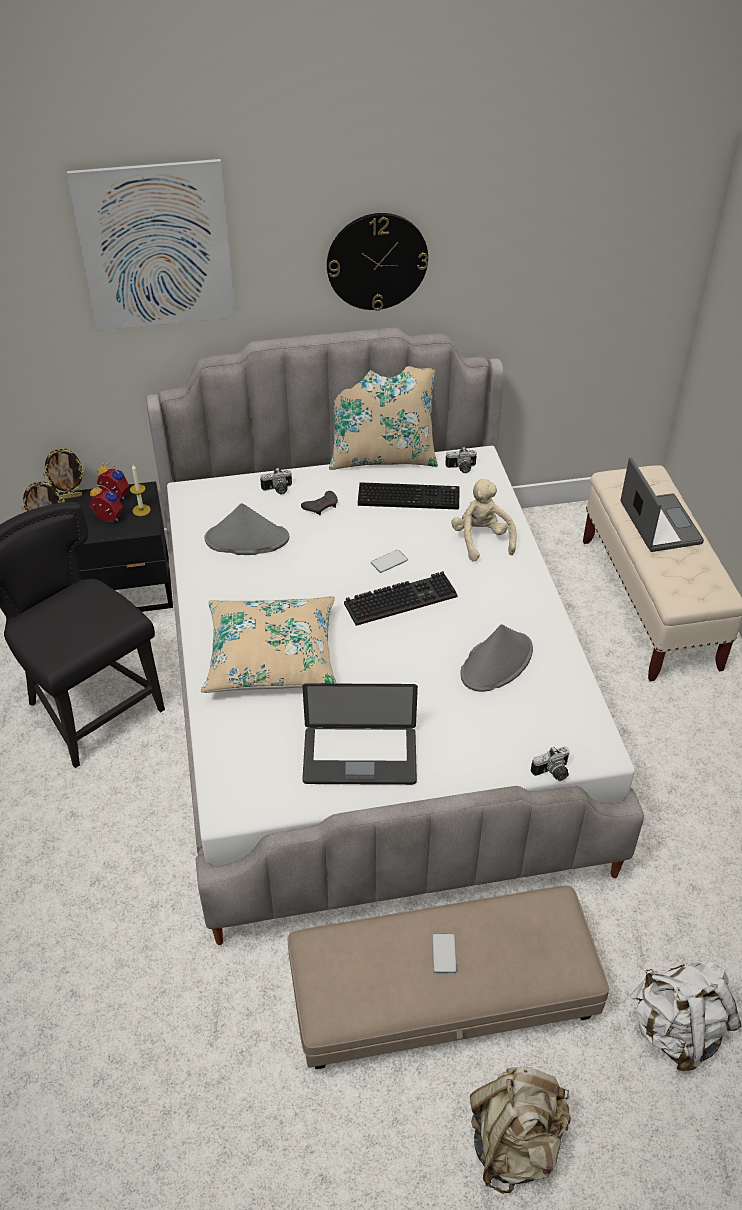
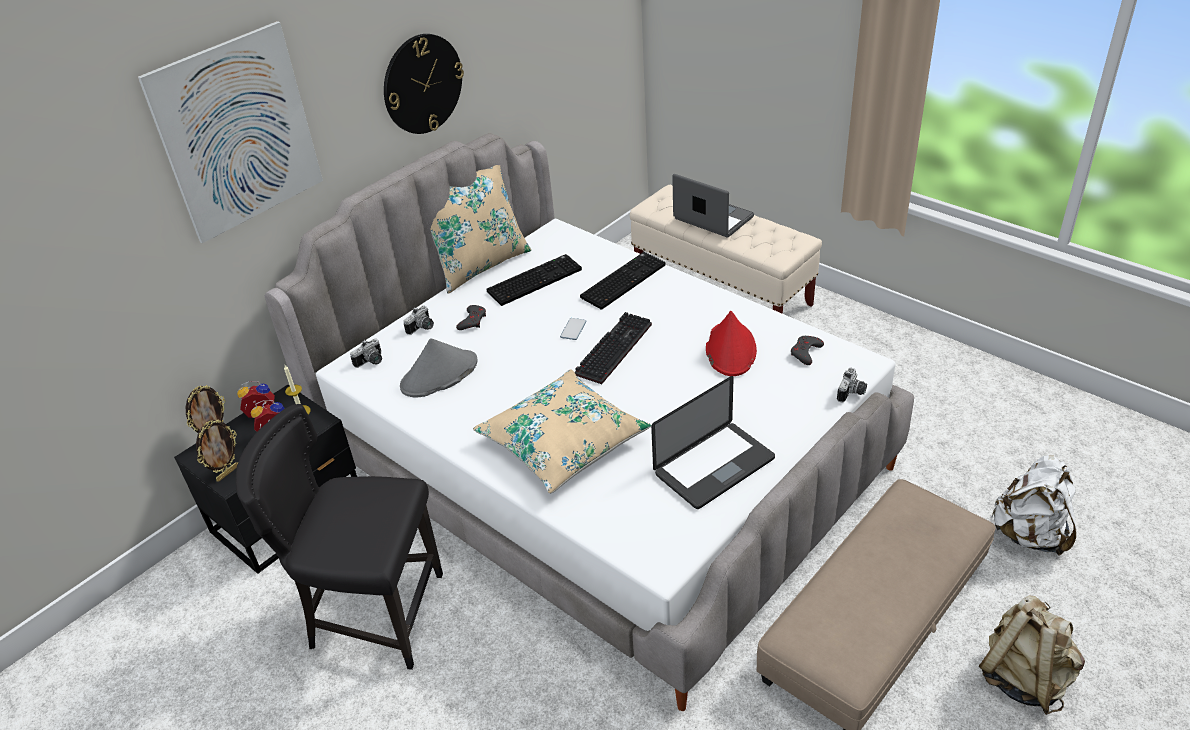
camera: 35 degrees left, 5 degrees down
(444, 953) = (880, 575): phone -> none
(461, 468) = (551, 243): camera -> camera (371, 362)
(481, 540) = (623, 280): beige plush toy -> keyboard
(497, 662) = (730, 349): grey hat -> red hat
(560, 708) = (805, 352): none -> grey game controller

